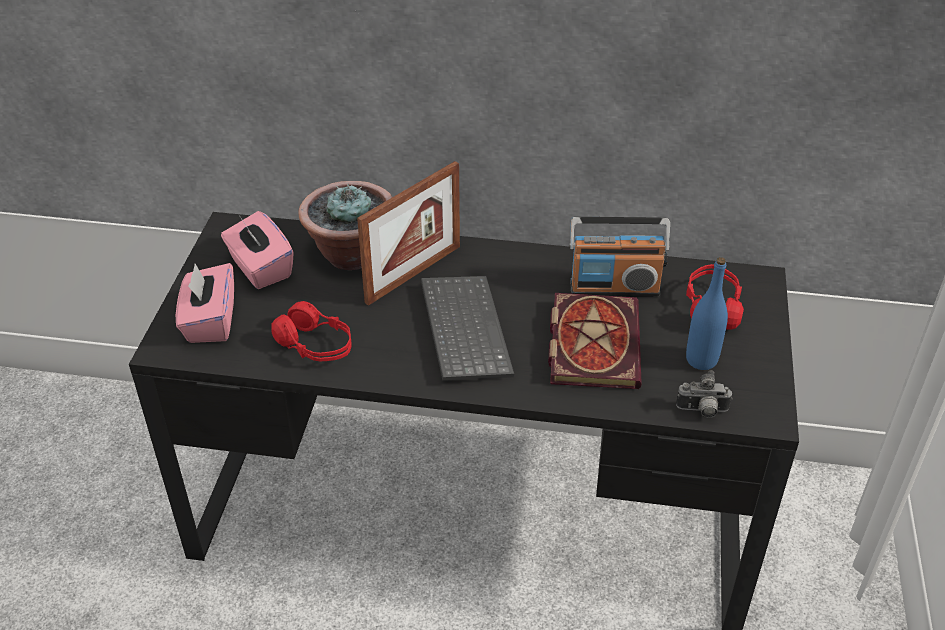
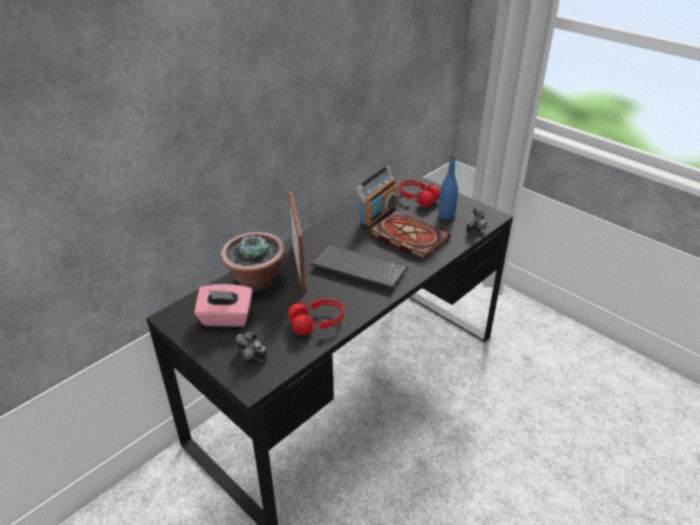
camera: 55 degrees left, 5 degrees down
(210, 321) = (249, 356): pink tissue box -> camera

